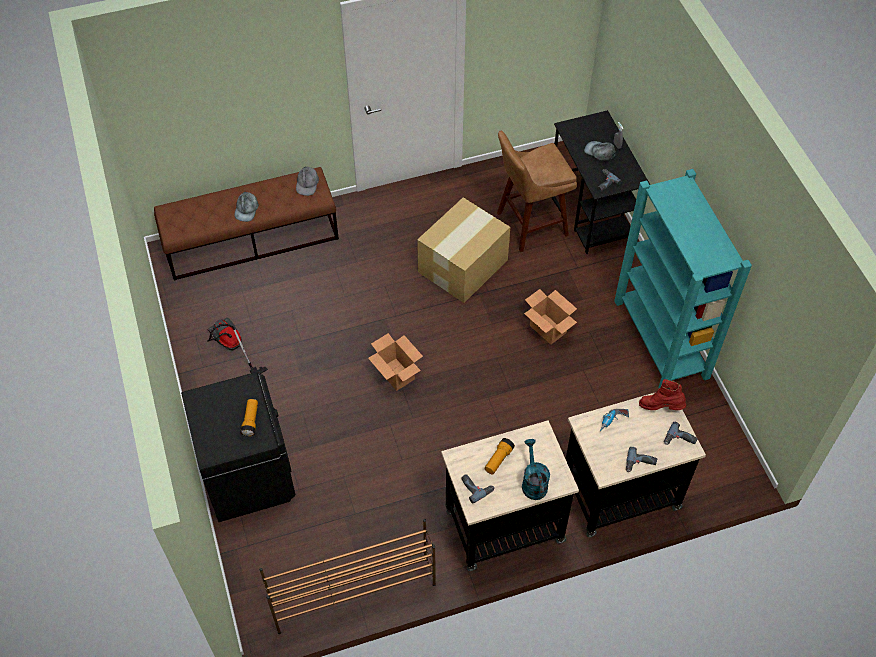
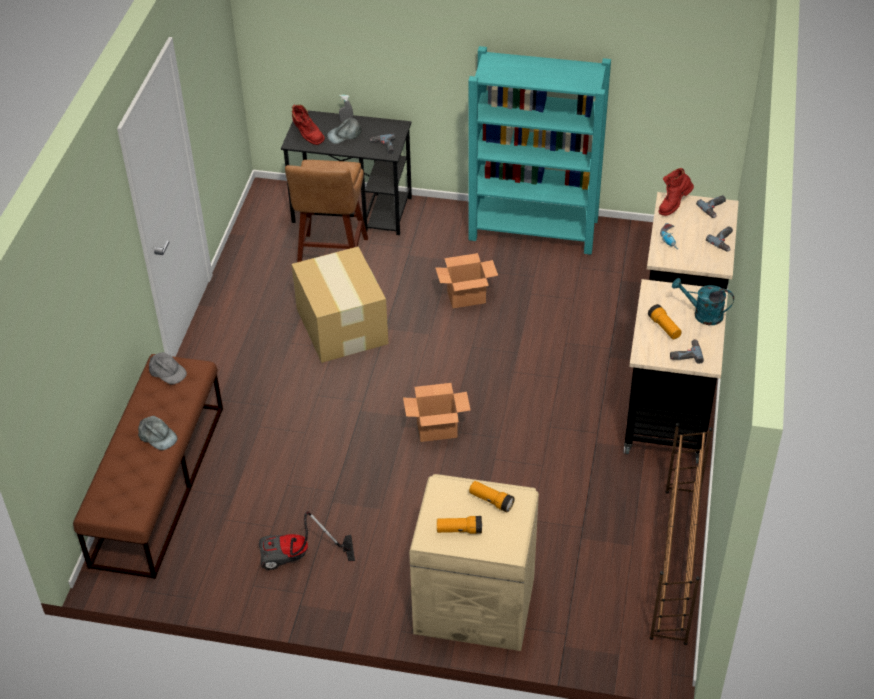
camera: 60 degrees left, 10 degrees down
(213, 413) = (459, 530): none -> flashlight
(248, 472) = (474, 600): black washing machine -> beige washing machine
(580, 131) = (307, 136): none -> red boot

